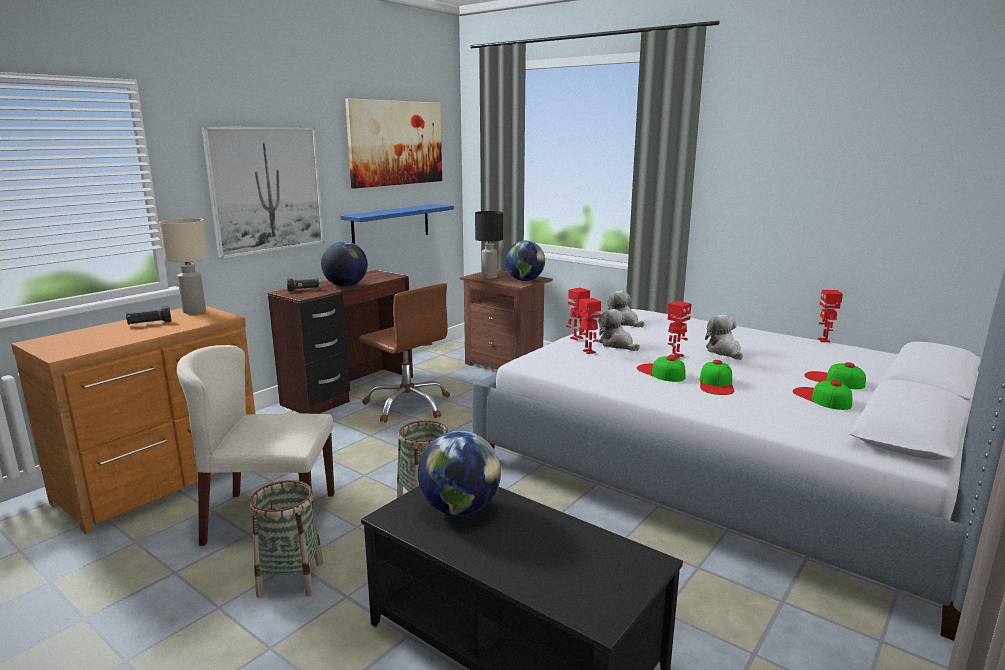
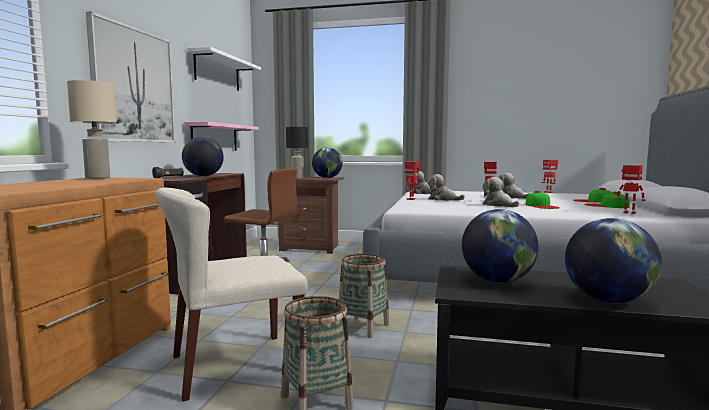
camera: 25 degrees left, 10 degrees down
(149, 324) = (64, 182): black flashlight -> none
(391, 225) = (215, 138): blue shelf -> pink shelf
(396, 143) = (217, 72): picture -> white shelf
(513, 570) = (608, 300): none -> globe
(588, 352) = (433, 202): toy robot -> toy robot (629, 213)
(660, 372) = (499, 205): cap -> plush toy

